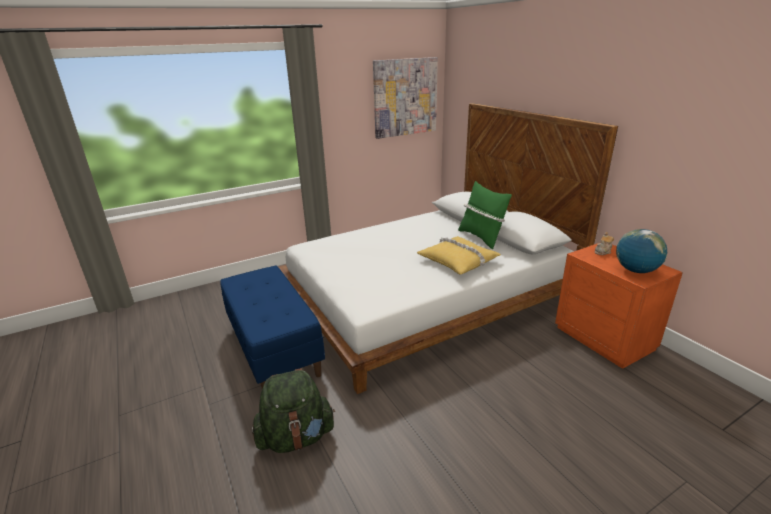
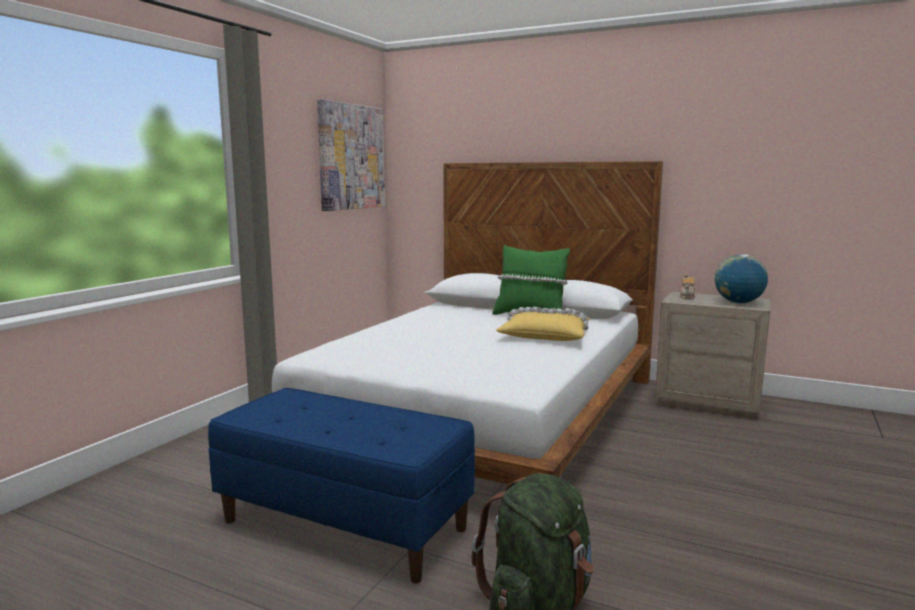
camera: 35 degrees left, 15 degrees down
(605, 338) = (708, 401): orange nightstand -> beige nightstand

